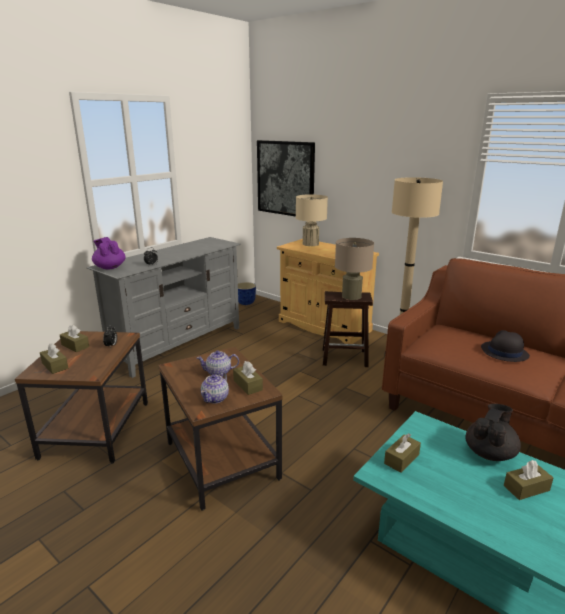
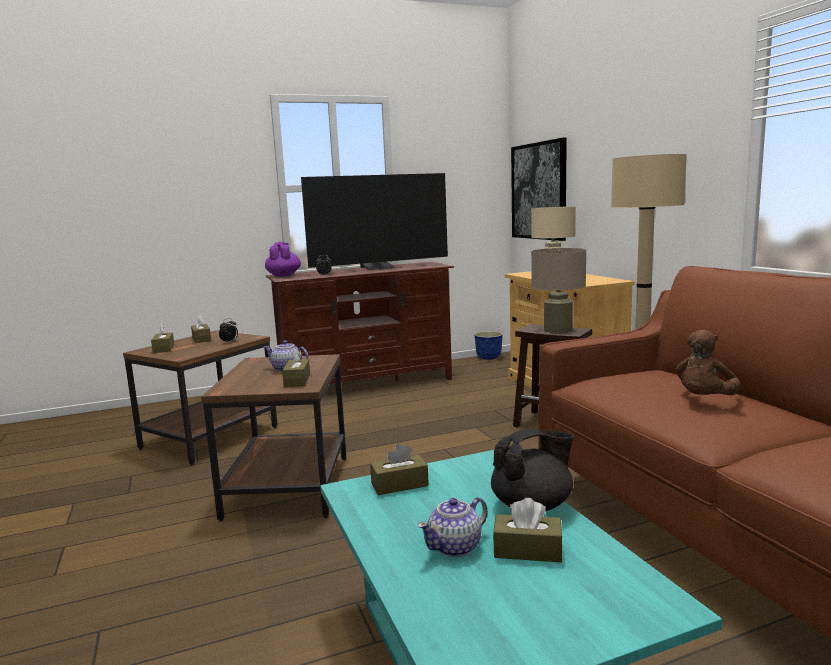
camera: 30 degrees right, 10 degrees down
(178, 344) = (367, 384): grey tv stand -> brown tv stand
(182, 249) = (379, 268): none -> television
(215, 398) = (250, 384): teapot -> teapot (455, 547)
(504, 352) = (704, 400): black hat -> brown plush toy

